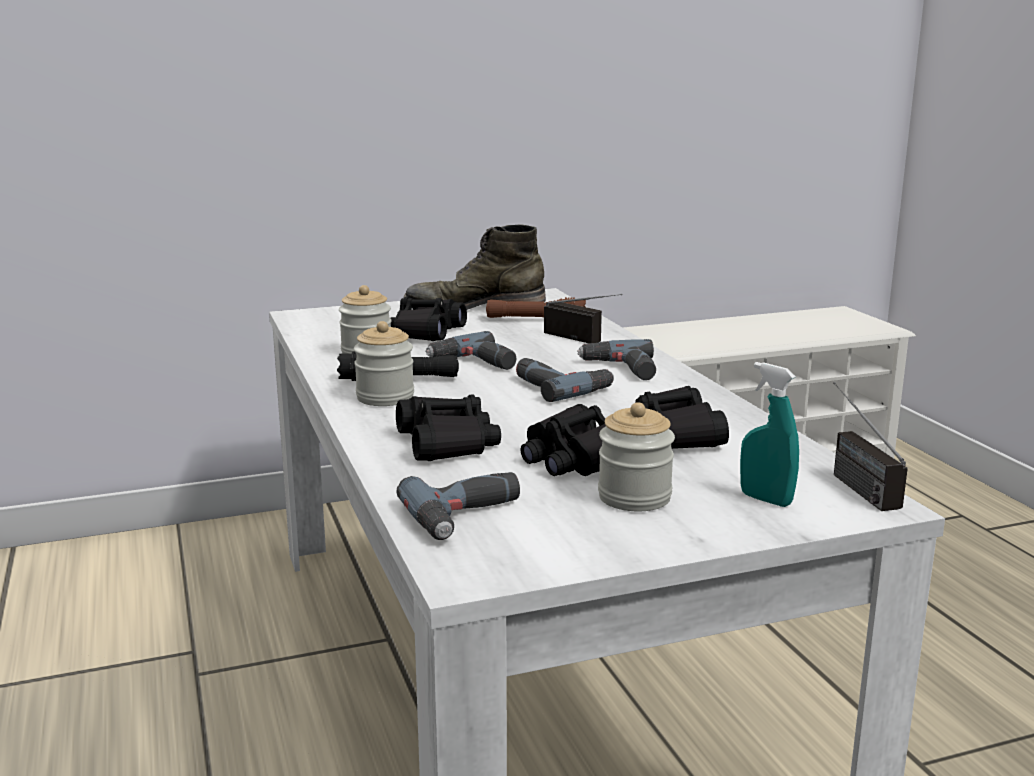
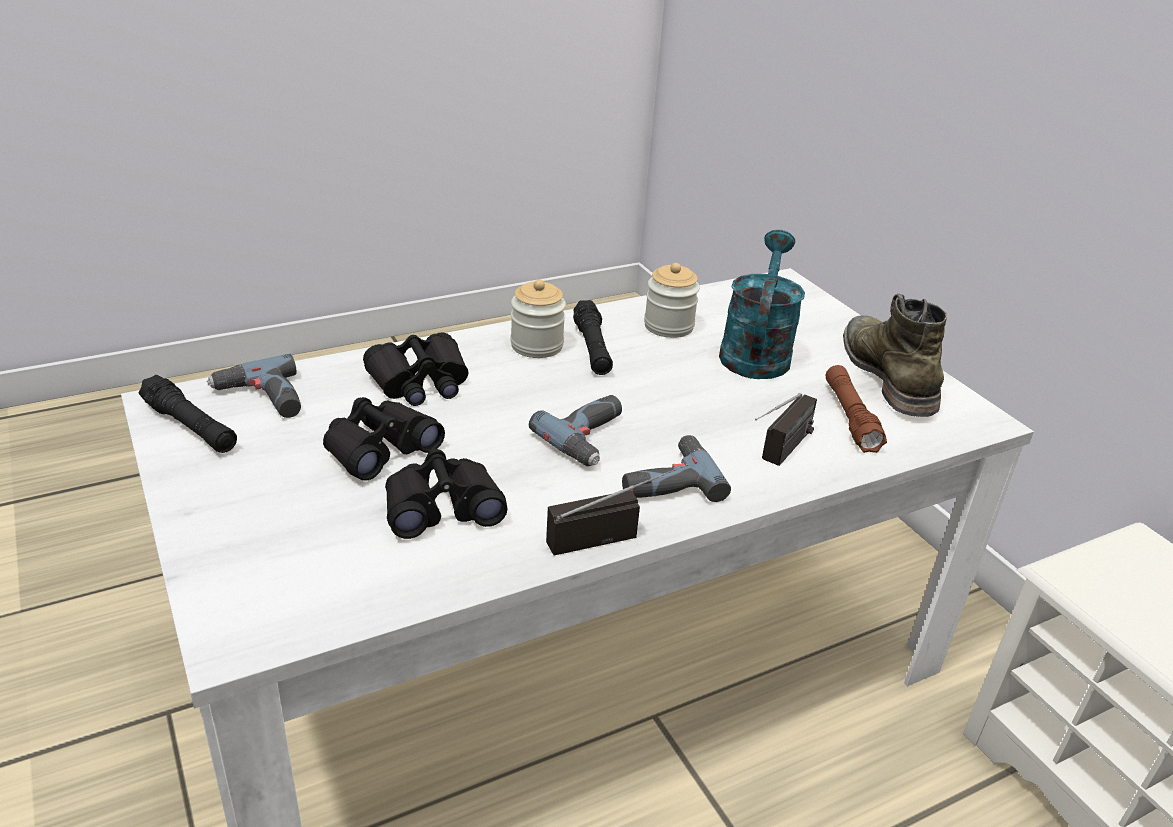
camera: 80 degrees right, 15 degrees up
(425, 332) = (756, 351): black binoculars -> turquoise watering can
(474, 363) = (657, 384): power drill -> none
(527, 552) = (190, 427): none -> black flashlight
(634, 497) = (284, 479): jar -> none
(765, 499) = (264, 560): turquoise spray bottle -> none
(851, 482) = (300, 629): radio -> radio (612, 533)

